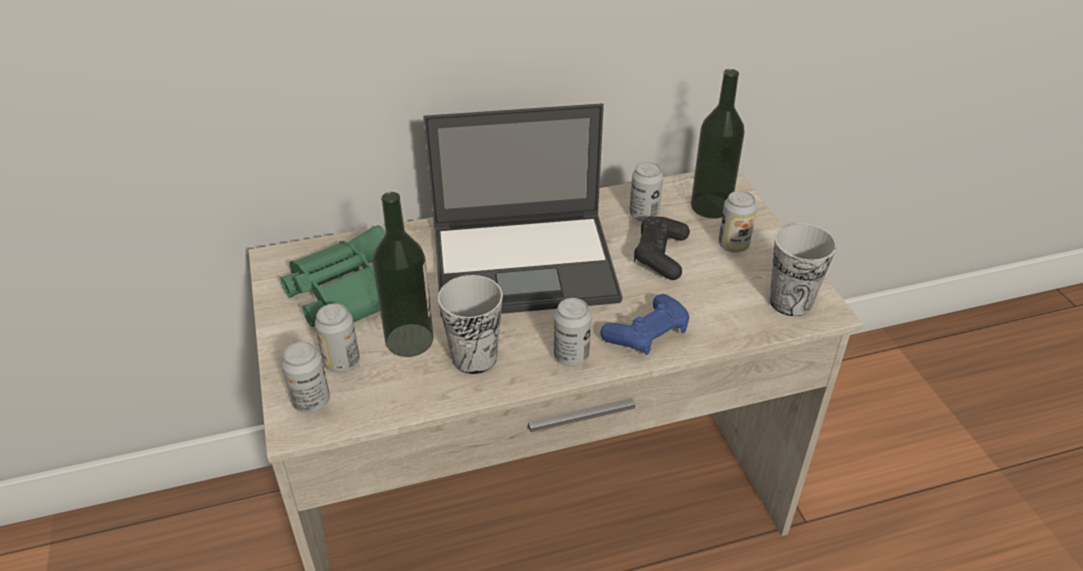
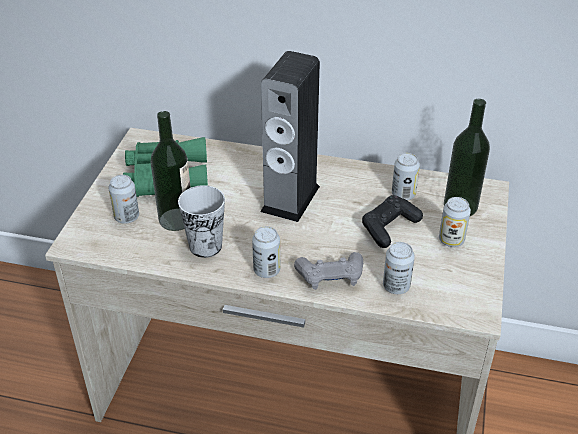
camera: 30 degrees right, 0 degrees up
(311, 401) = (91, 233): can -> can (396, 286)
(526, 264) = (290, 199): laptop -> speaker
(647, 334) = (330, 277): blue game controller -> grey game controller
(790, 302) = (457, 297): cup -> none

